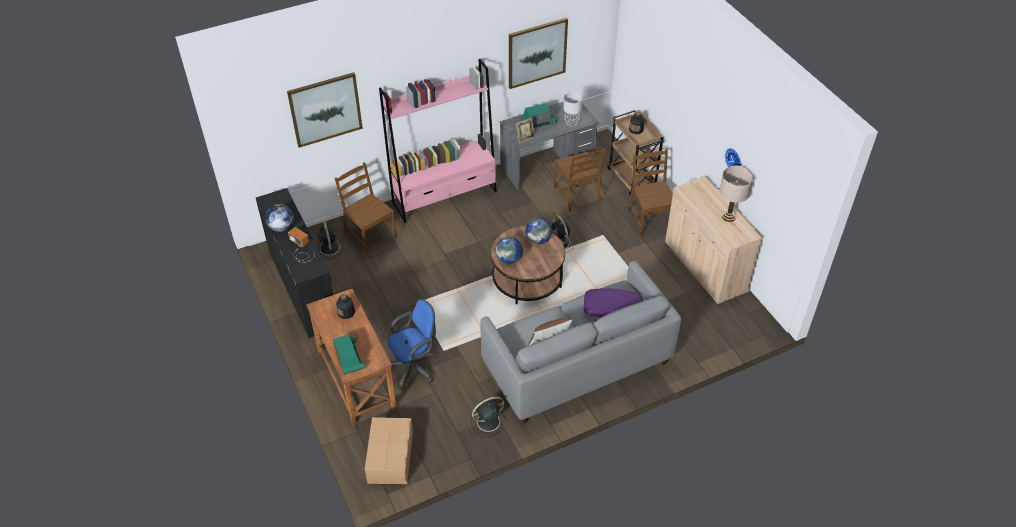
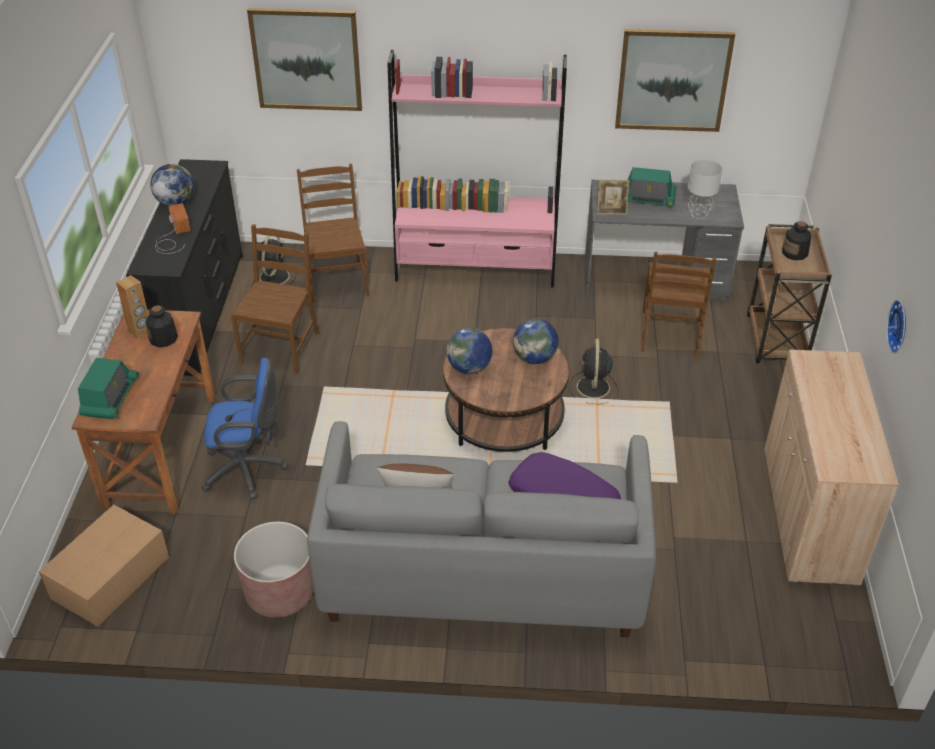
camera: 30 degrees right, 5 degrees down
(328, 314) = (140, 331): none -> brown speaker
(487, 422) = (280, 593): black fan -> brown planter
(649, 220) = (762, 409): brown chair -> brown chair (280, 347)
(729, 216) = (855, 428): beige table lamp -> none

